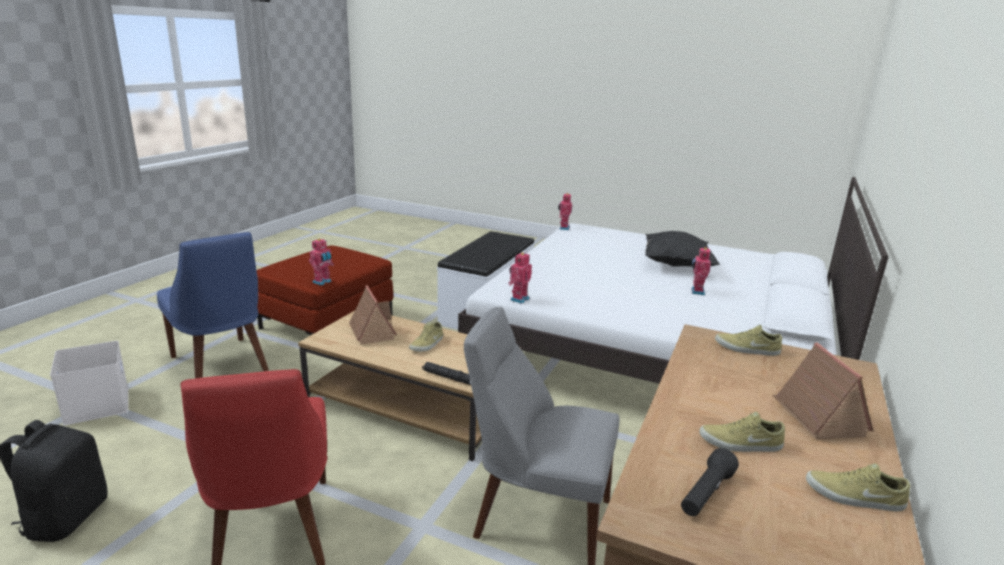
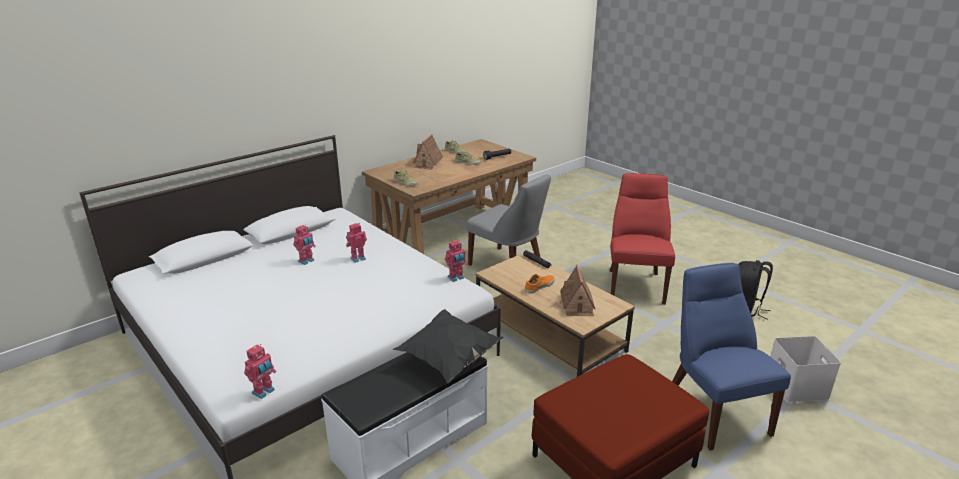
camera: 155 degrees left, 5 degrees up
(322, 282) = (620, 359): toy robot -> toy robot (357, 258)
(427, 344) = (539, 286): beige shoe -> orange shoe
(675, 265) = (265, 290): black pillow -> black pillow (448, 361)

